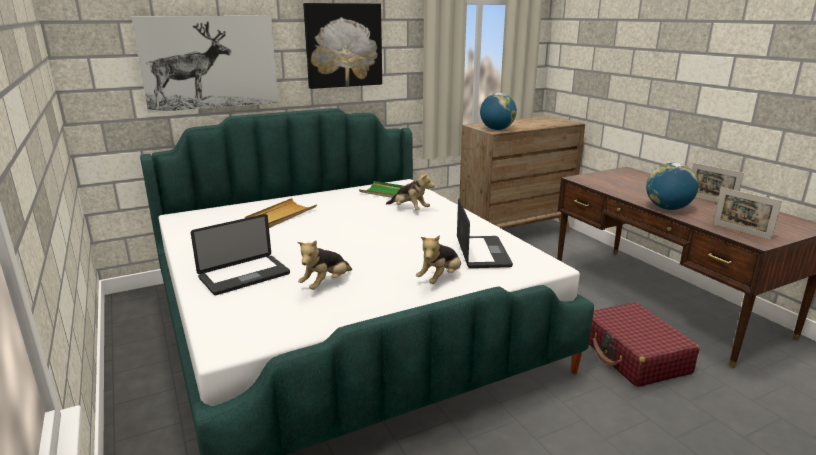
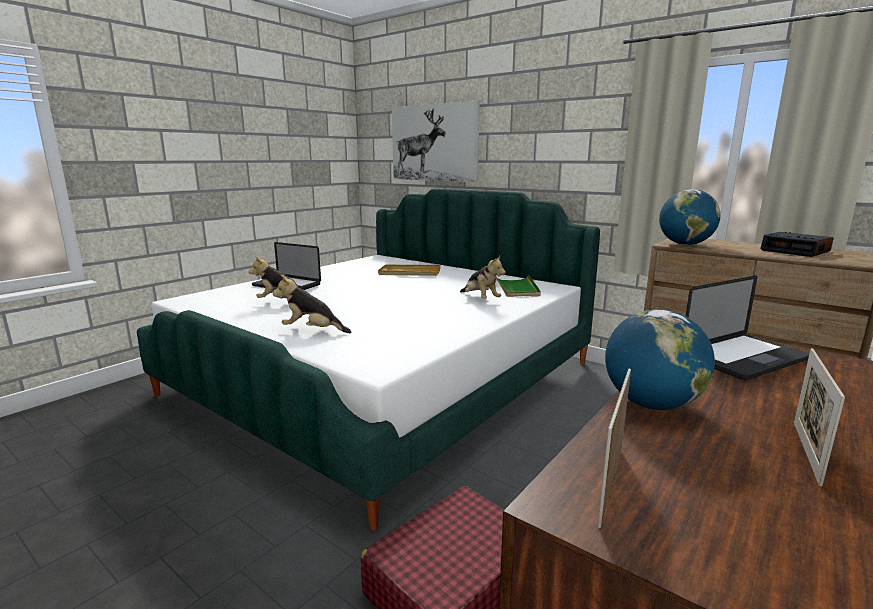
camera: 65 degrees right, 5 degrees down
(343, 45) = (543, 127): picture -> none
(409, 209) = (480, 299): plush toy -> plush toy turned 45 degrees counterclockwise
(482, 253) = (390, 337): laptop -> laptop (744, 358)
(534, 122) = (795, 251): none -> alarm clock

